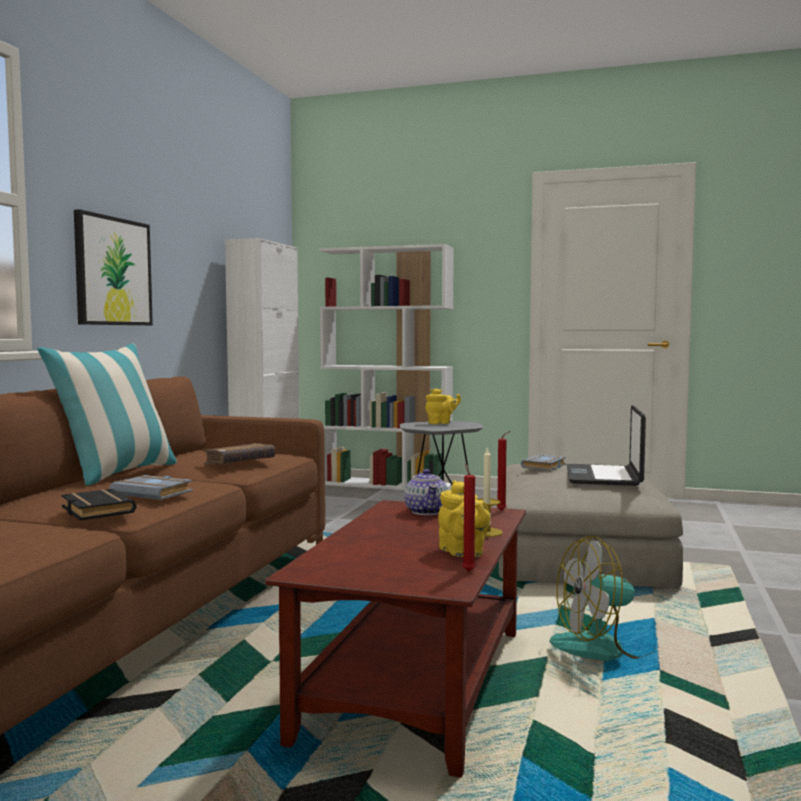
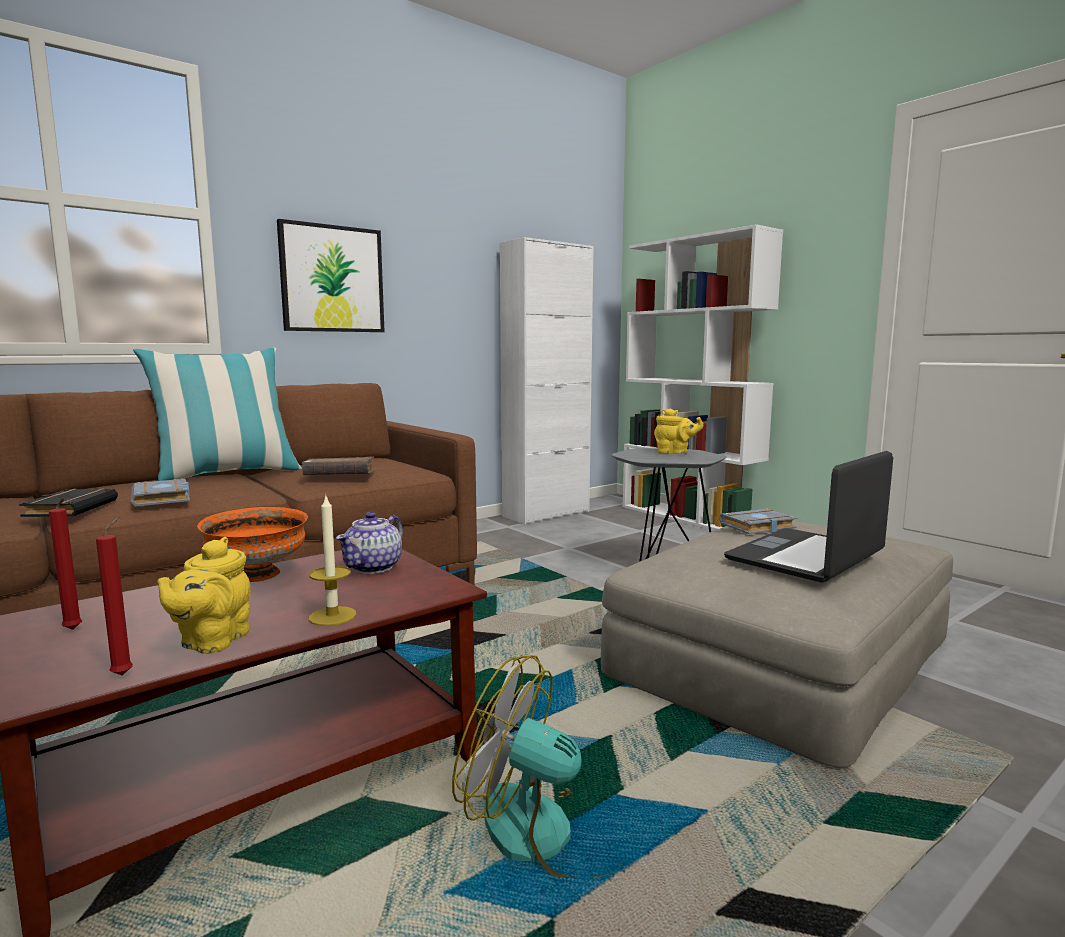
camera: 35 degrees right, 5 degrees up
(370, 527) = (259, 575): none -> orange bowl
(503, 510) = (452, 586): red candle -> red candle (74, 630)

